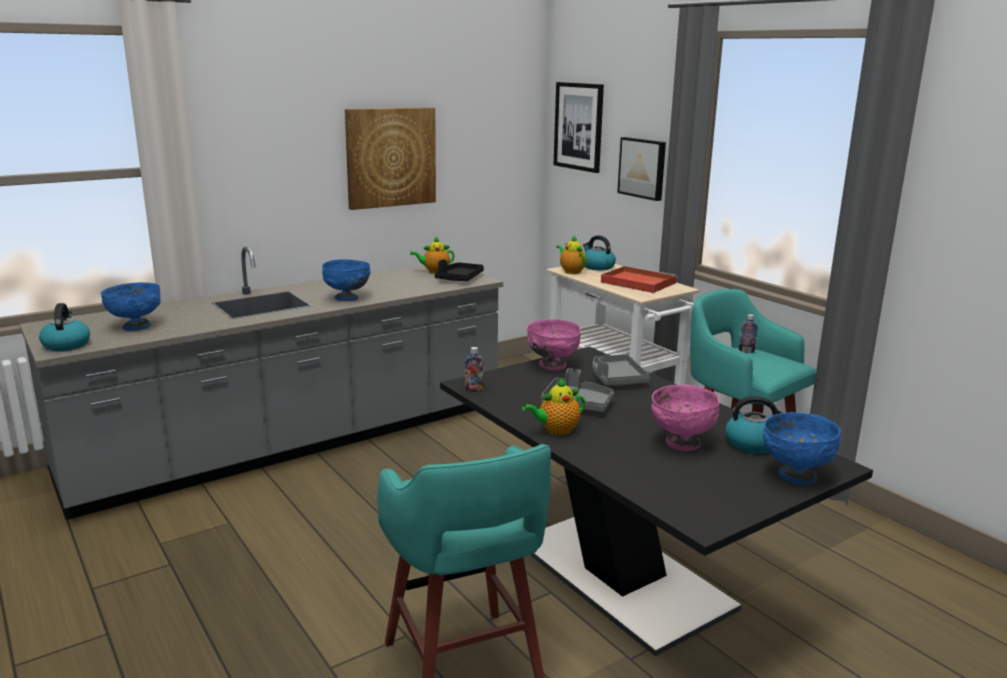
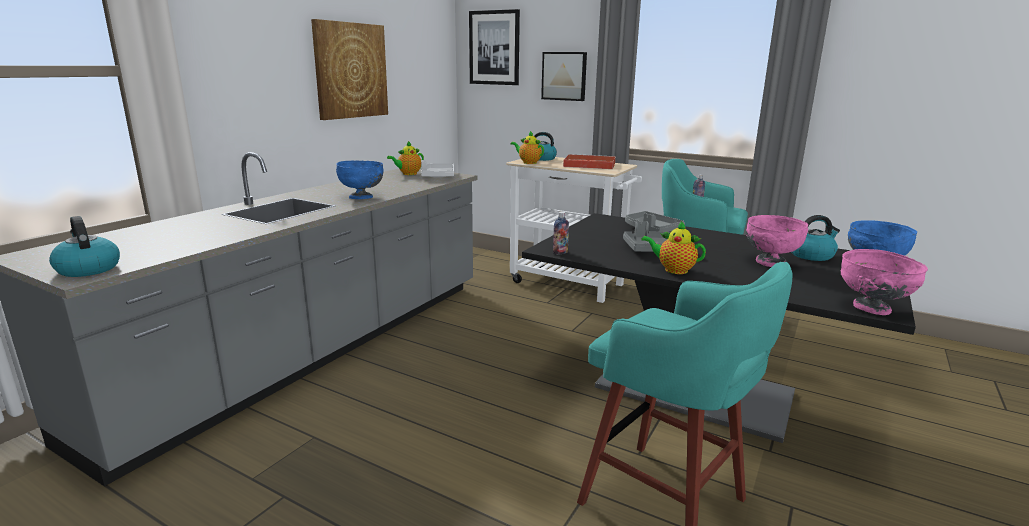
camera: 25 degrees left, 0 degrees up
(136, 326) = (160, 242): blue bowl -> none
(459, 279) = (438, 176): black tray -> white tray
(552, 366) = (591, 228): pink bowl -> pink bowl (872, 309)
(556, 430) = (673, 270): teapot -> teapot turned 75 degrees clockwise

